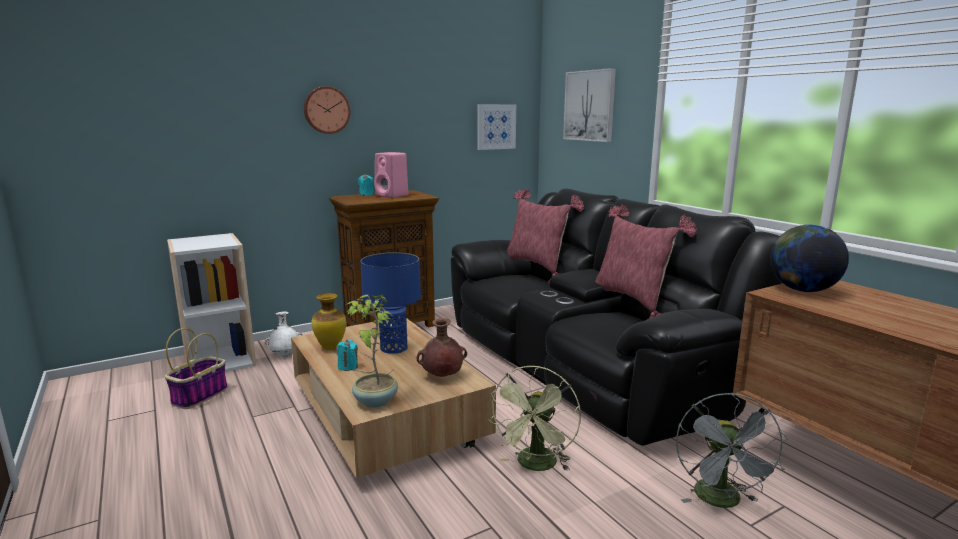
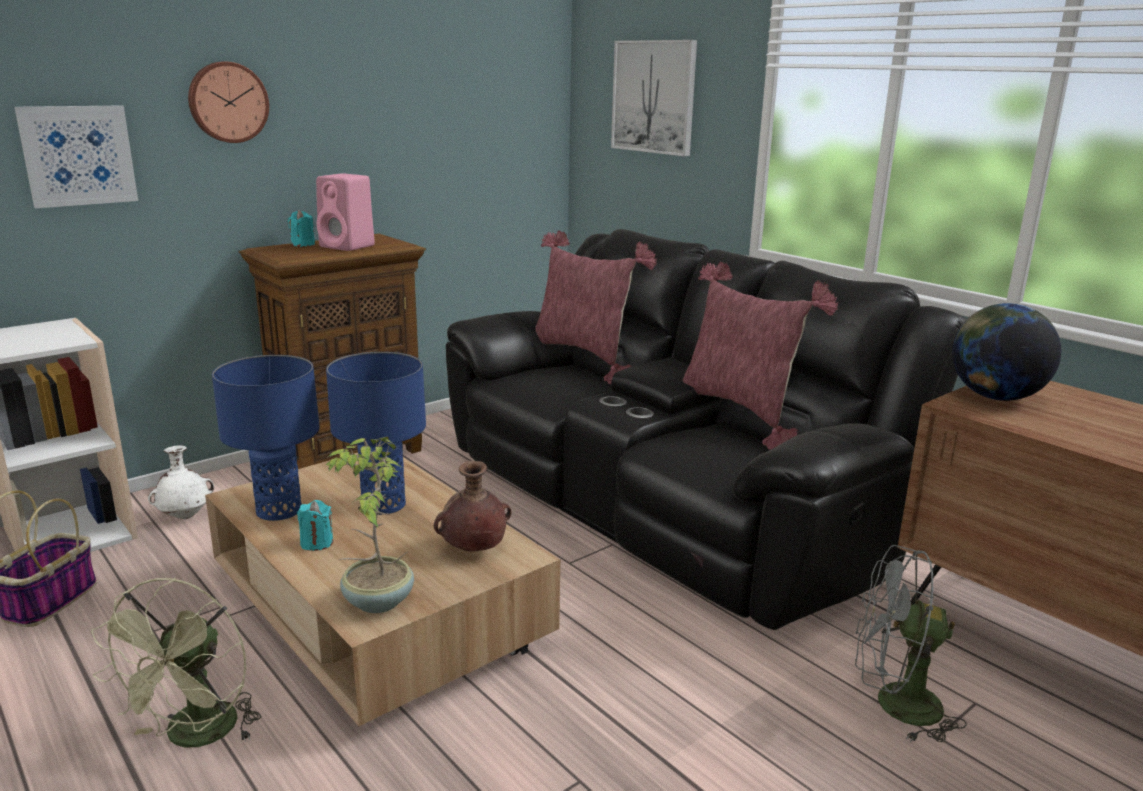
camera: 10 degrees left, 5 degrees up
(330, 347) = (278, 510): vase -> blue table lamp
(496, 126) = (504, 126): picture -> picture (78, 155)
(536, 466) = (625, 675): green fan -> green fan (195, 737)
(722, 501) = (894, 705): grey fan -> grey fan turned 105 degrees clockwise

